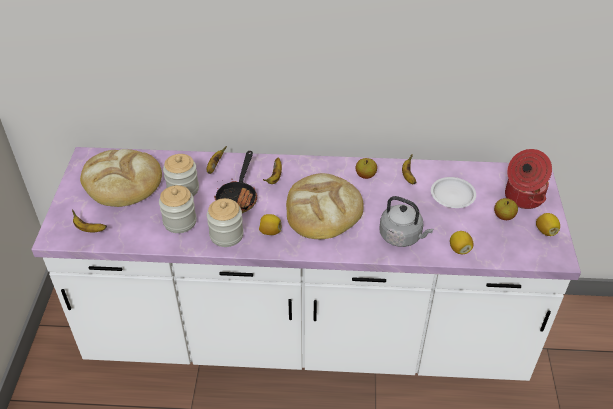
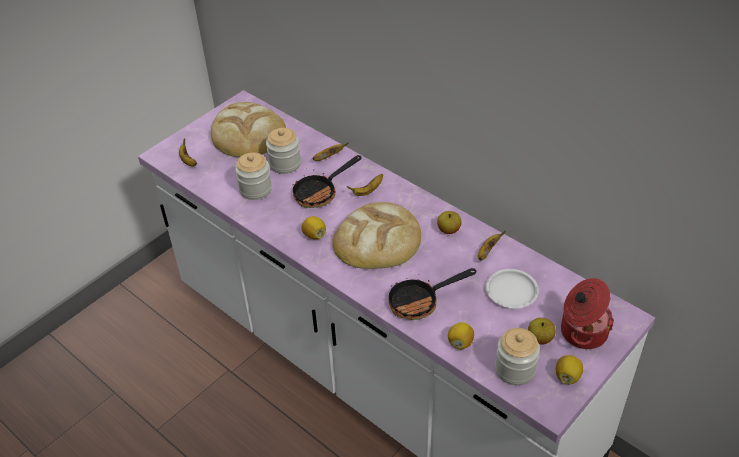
camera: 40 degrees right, 0 degrees up
(226, 235) = (278, 219): jar -> jar (515, 369)
(402, 236) = (420, 301): grey kettle -> frying pan

